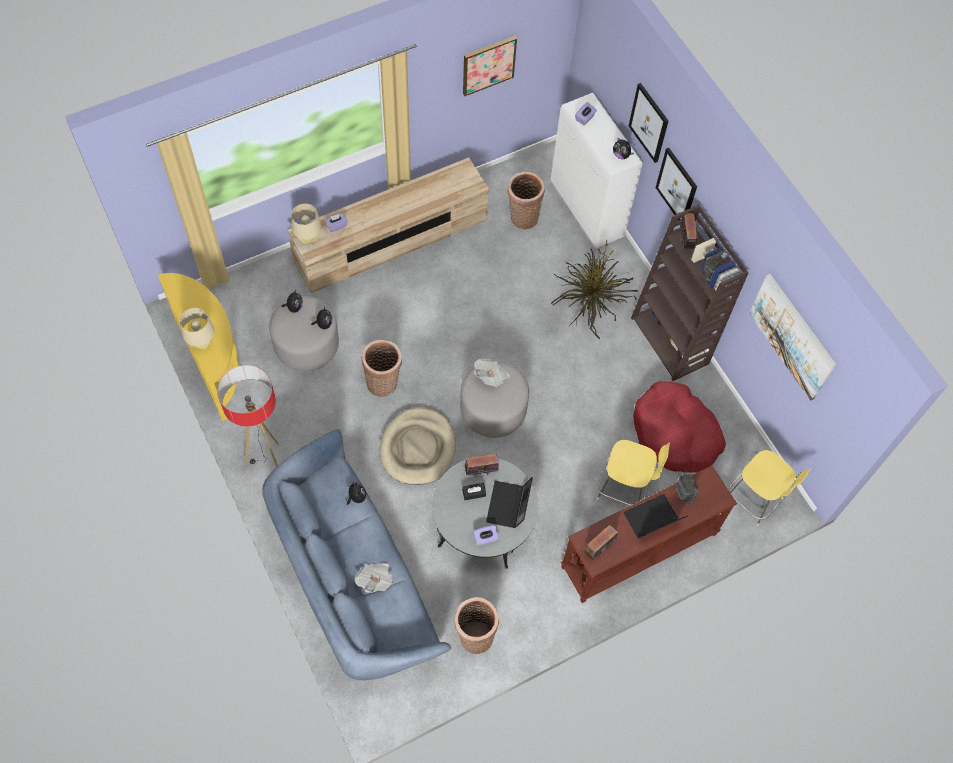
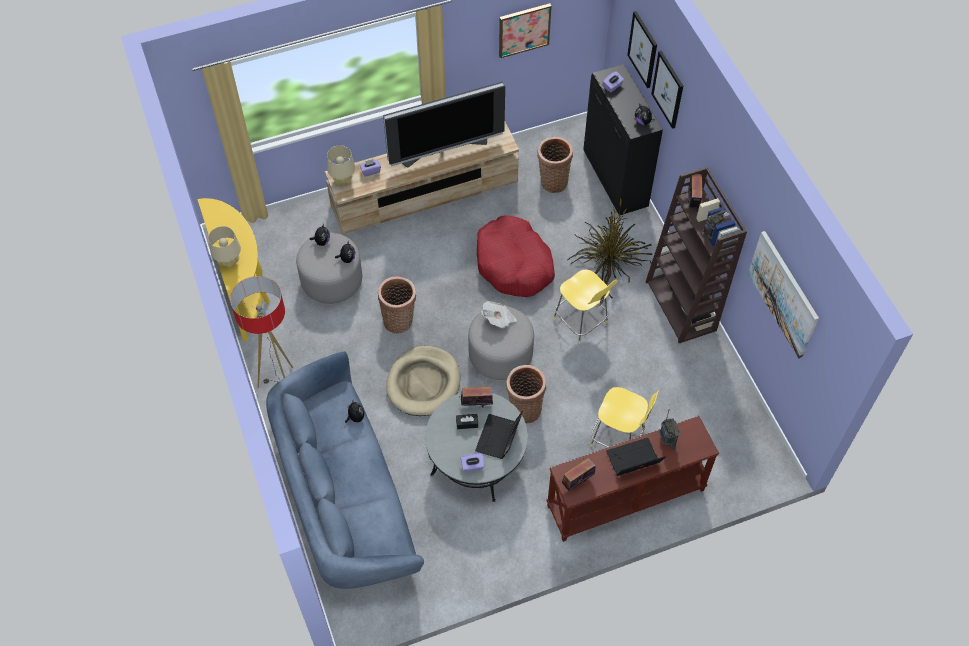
camera: 10 degrees right, 5 degrees down
(375, 580) = (362, 494): newspaper -> none
(411, 196) = (444, 150): none -> television
(474, 635) = (454, 561): basket -> basket (524, 408)
(587, 210) = (615, 180): white cabinet -> black cabinet
(675, 433) = (675, 392): red dog bed -> red dog bed (514, 264)
(677, 186) = (690, 151): picture -> picture (643, 49)
(755, 499) = (746, 461): yellow stool -> yellow stool (582, 322)

